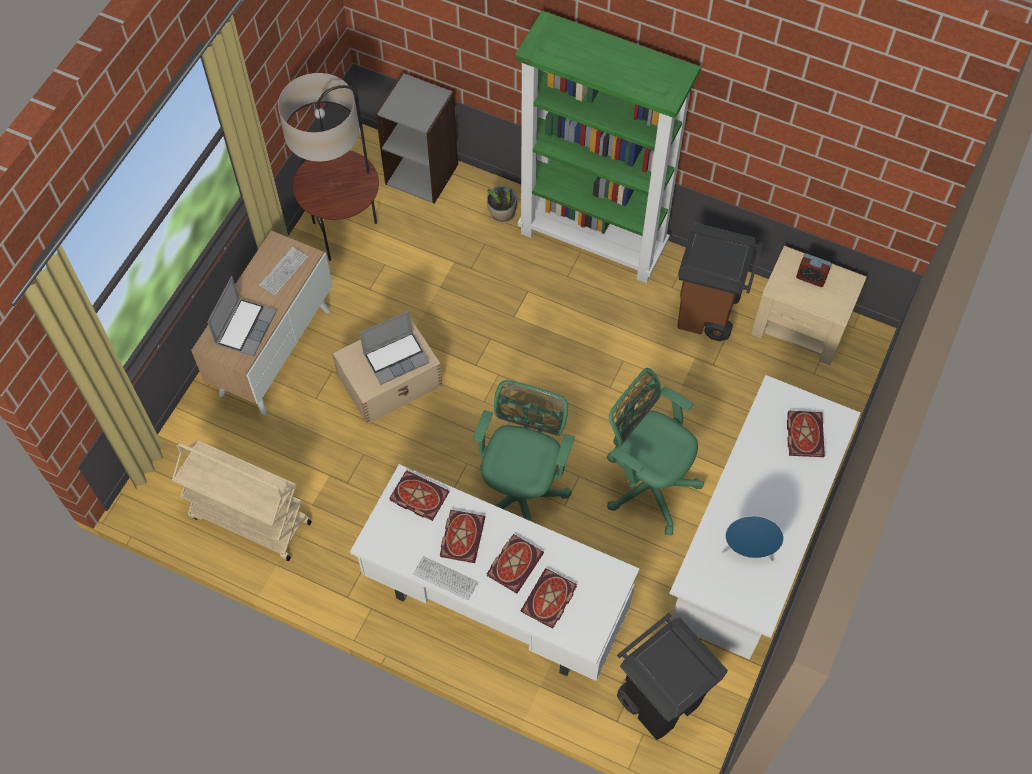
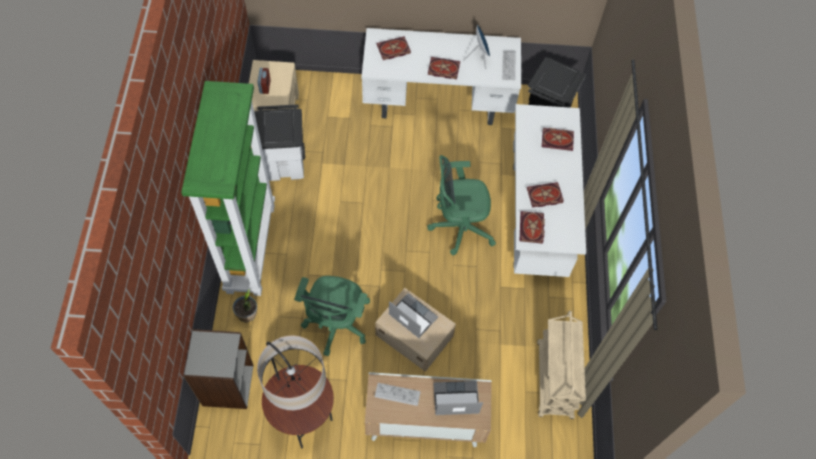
camera: 115 degrees left, 0 degrees up
(445, 578) = (574, 195): keyboard -> keyboard (508, 66)
(514, 563) = (545, 163): book -> book (442, 69)
(647, 483) = (420, 164): green office chair -> green office chair (336, 325)
(707, 314) = (286, 164): brown trash can -> white trash can

